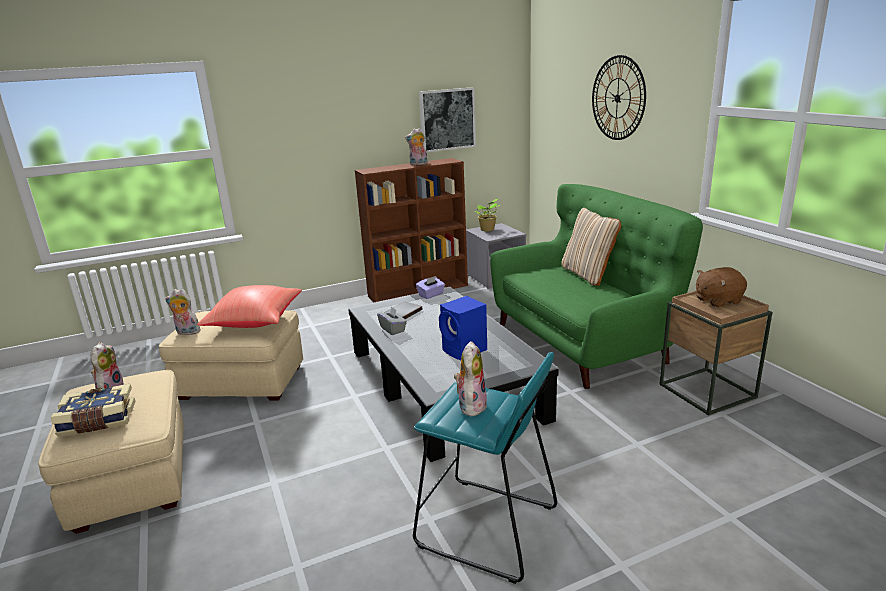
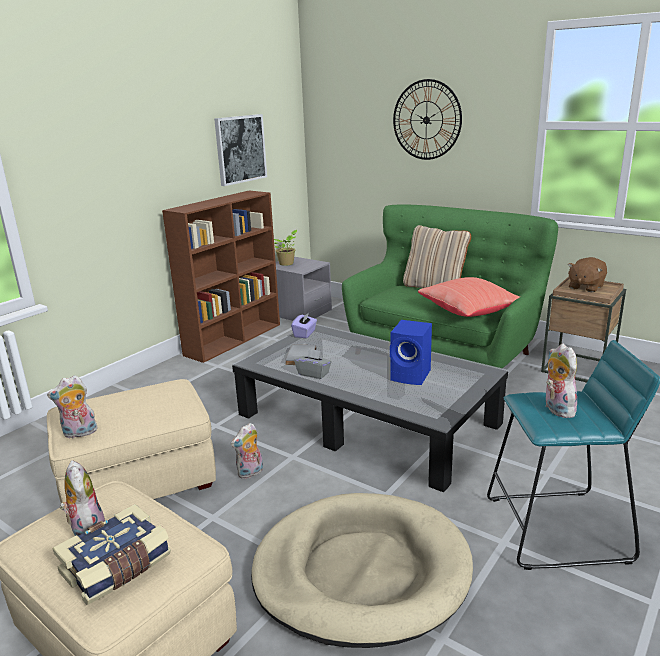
camera: 30 degrees left, 0 degrees up
(256, 322) = (160, 399): red pillow -> red pillow (470, 311)
(301, 497) = (361, 572): none -> beige dog bed
(418, 164) = (227, 199): plush toy -> plush toy (250, 473)

